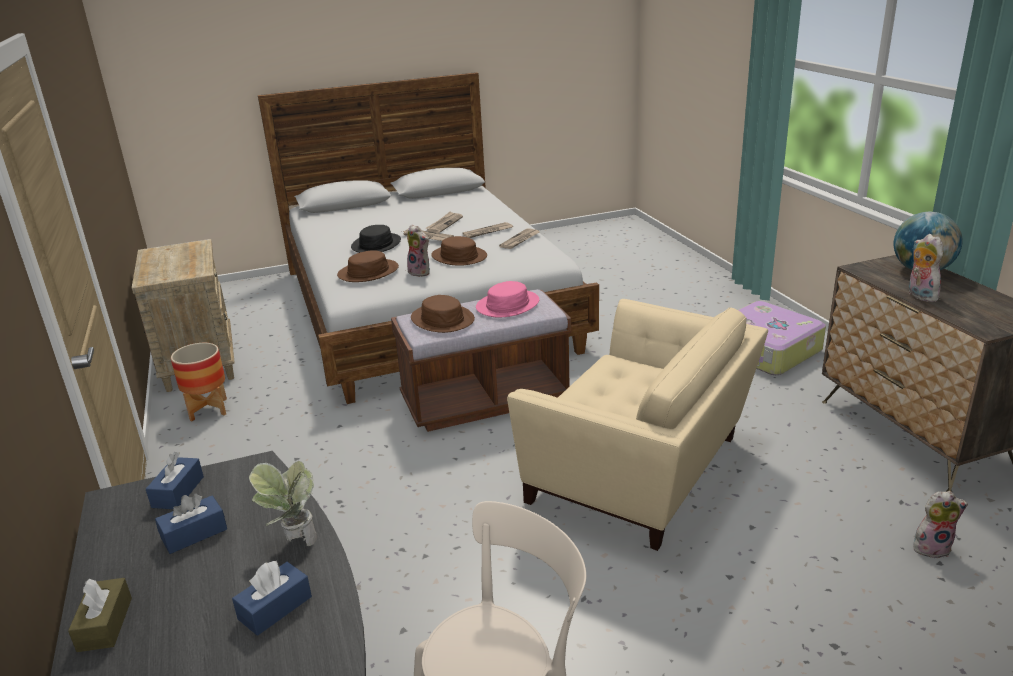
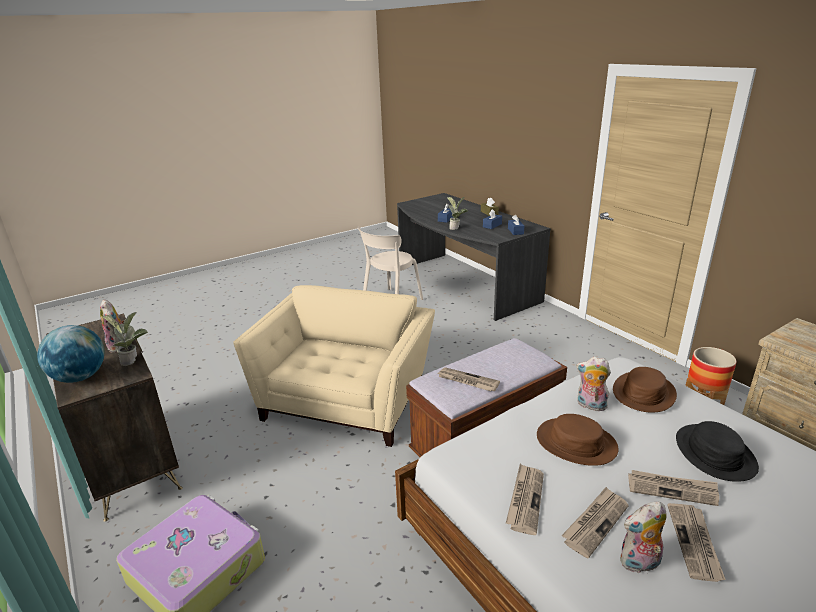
camera: 165 degrees right, 0 degrees up
(443, 319) = (512, 358): brown hat -> none
(508, 305) = (467, 381): pink hat -> newspaper
(641, 472) = (346, 400): beige armchair -> beige armchair turned 90 degrees clockwise
(879, 280) = (134, 360): none -> potted plant
(932, 547) = (191, 381): plush toy -> plush toy (639, 564)

